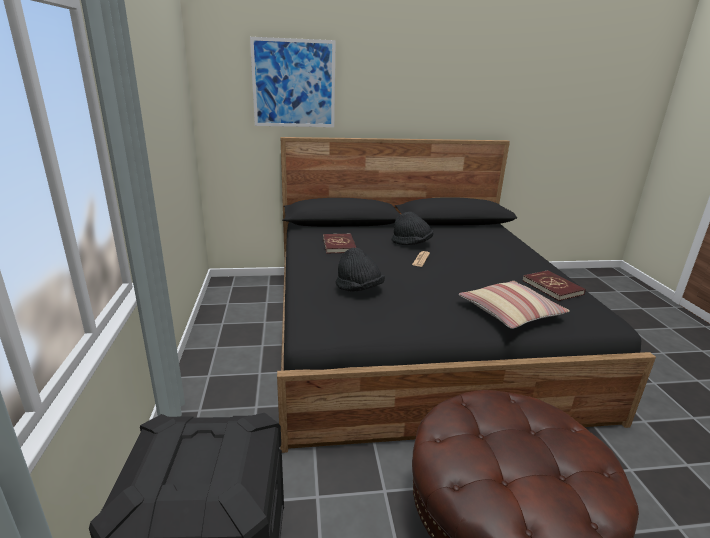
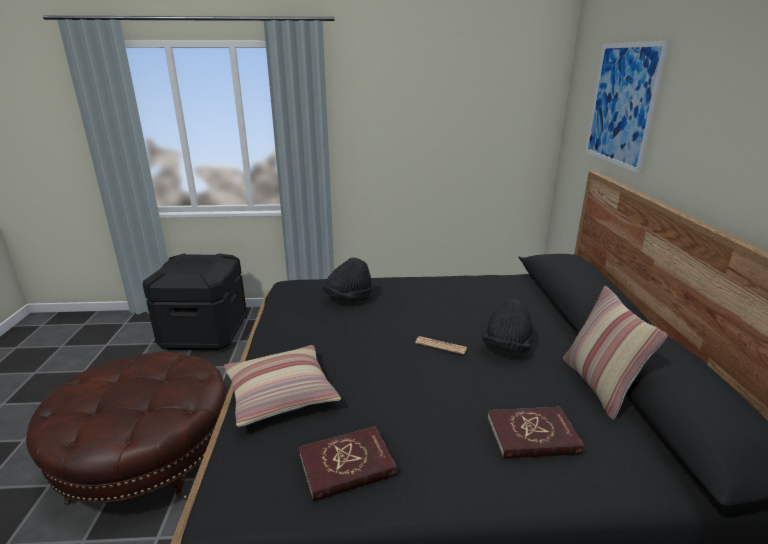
camera: 95 degrees right, 0 degrees up
(339, 245) = (476, 296): red book -> red book (532, 435)
(440, 229) = (599, 386): none -> pillow

